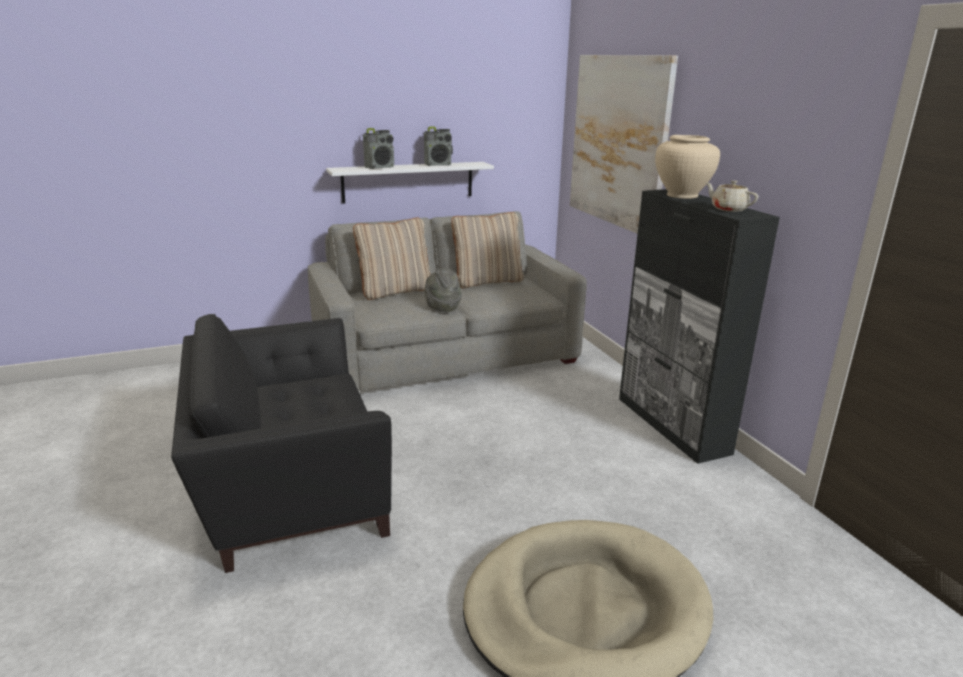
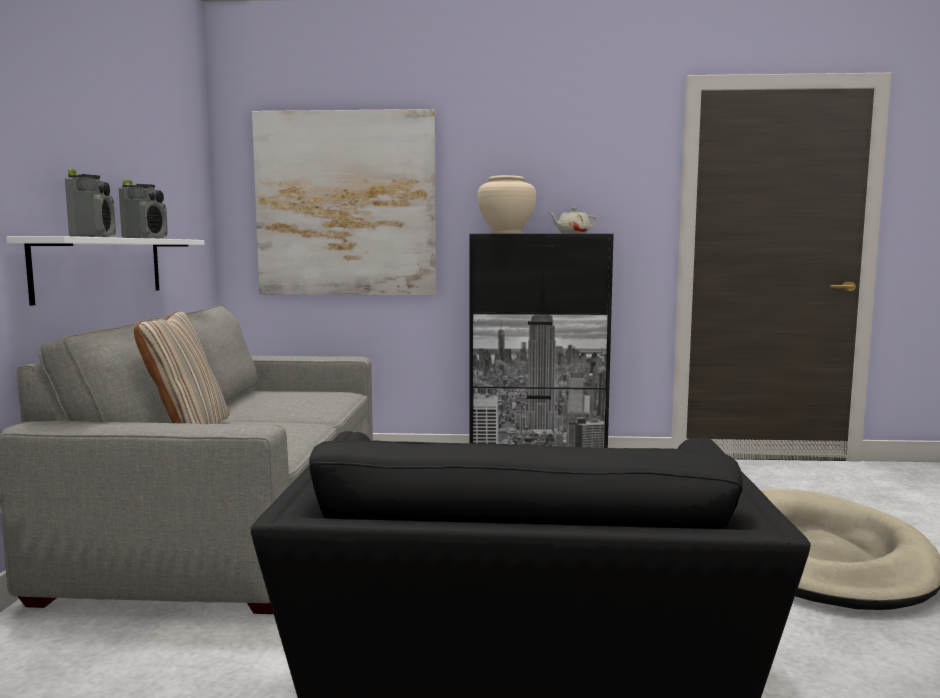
camera: 65 degrees left, 15 degrees down
(442, 307) = (296, 423): grey hat -> none
(487, 281) = (248, 398): beige pillow -> none

